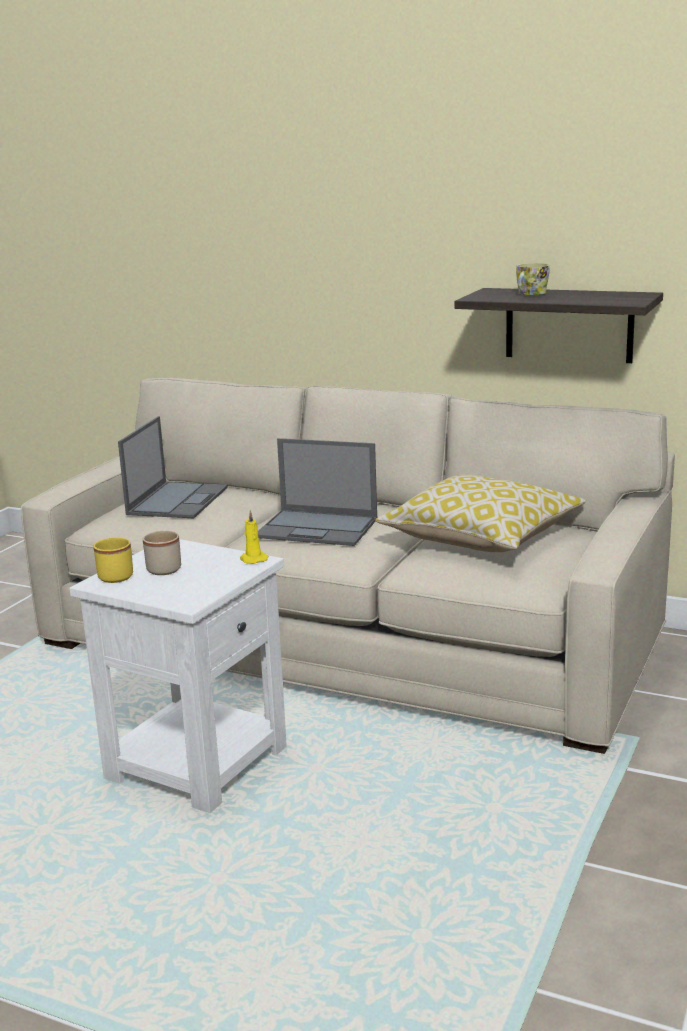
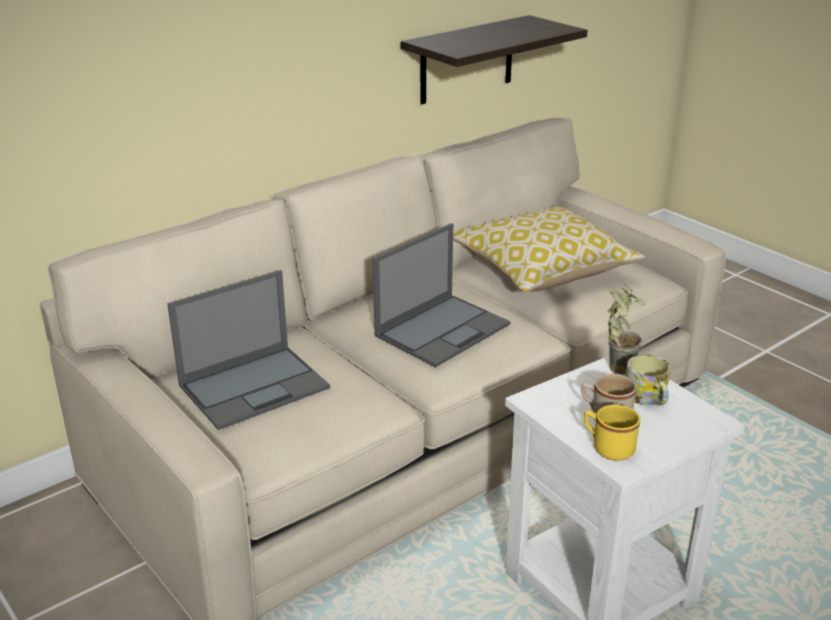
camera: 65 degrees left, 10 degrees up
(178, 500) = (255, 386): laptop -> laptop turned 105 degrees clockwise
(253, 559) = (616, 364): yellow candle -> potted plant
(529, 294) = (472, 38): mug -> mug (648, 399)

